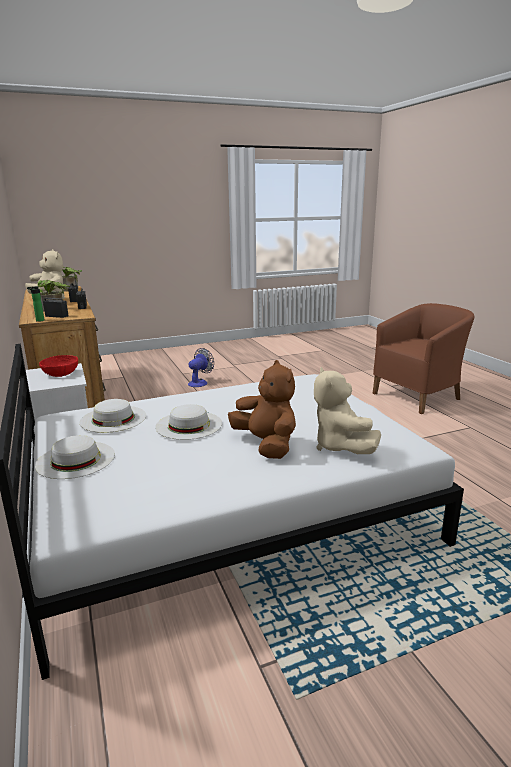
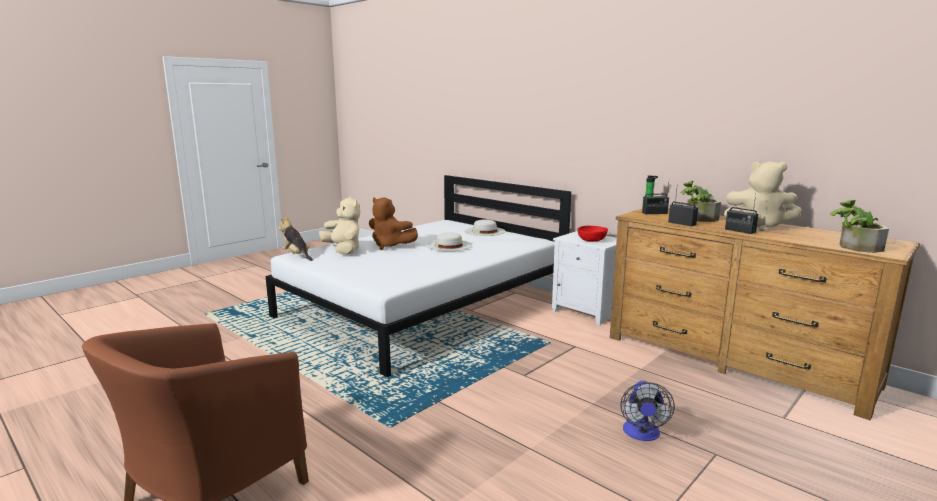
camera: 155 degrees right, 5 degrees down
(113, 418) = (502, 242): white hat -> none
(411, 445) = (297, 256): none -> plush toy

